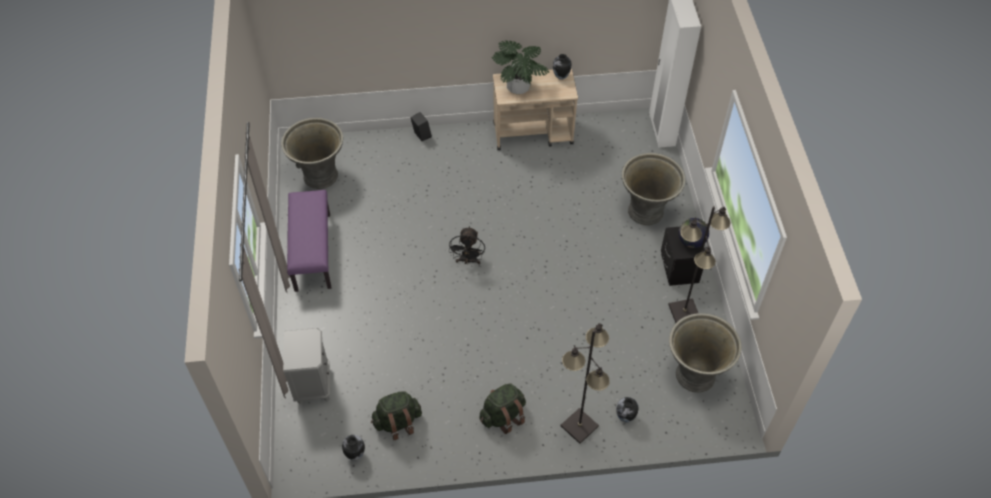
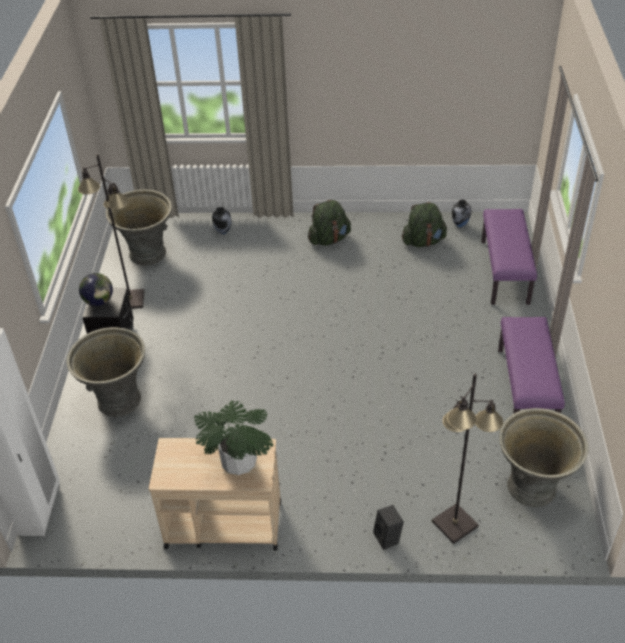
camera: 170 degrees left, 10 degrees down
(312, 384) = (505, 272): grey nightstand -> purple bench
(468, 261) = (342, 365): black fan -> none
(561, 77) = (170, 474): vase -> none
(580, 426) = (264, 229): black floor lamp -> black floor lamp (454, 524)

